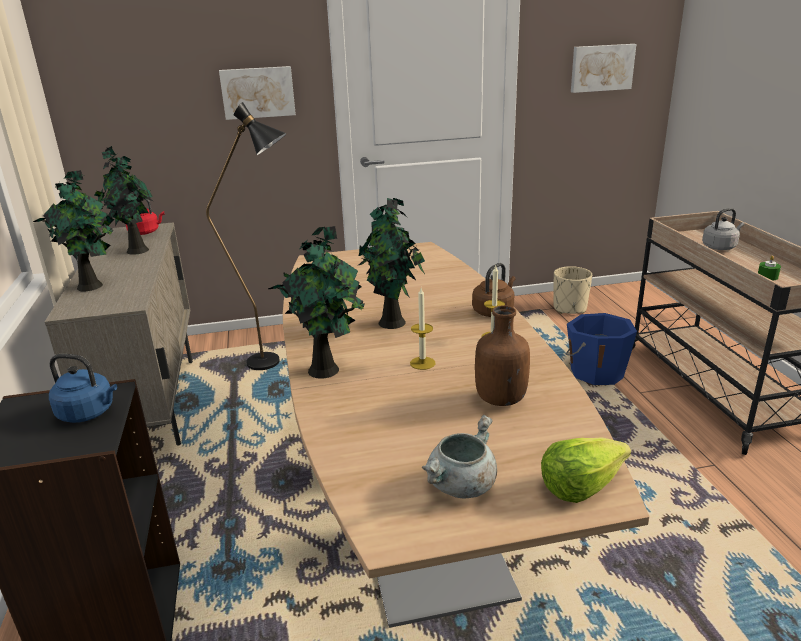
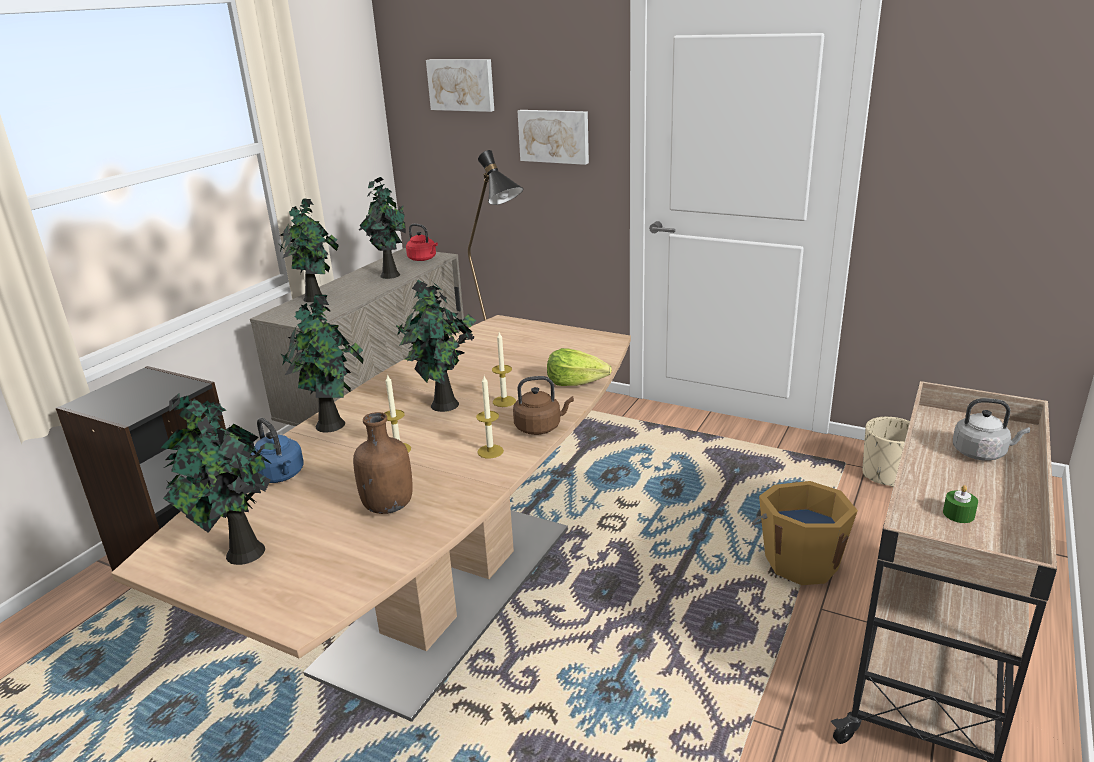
camera: 40 degrees right, 0 degrees up
(89, 413) = (158, 396): blue kettle -> blue kettle (280, 476)
(433, 305) = (504, 401): none -> candle
(461, 486) = (242, 554): grey cooking pot -> potted plant
(580, 485) = (304, 599): lettuce -> lettuce (576, 383)
(595, 372) = (800, 562): blue bucket -> orange bucket
(601, 68) = (1004, 150): picture -> picture (461, 84)

